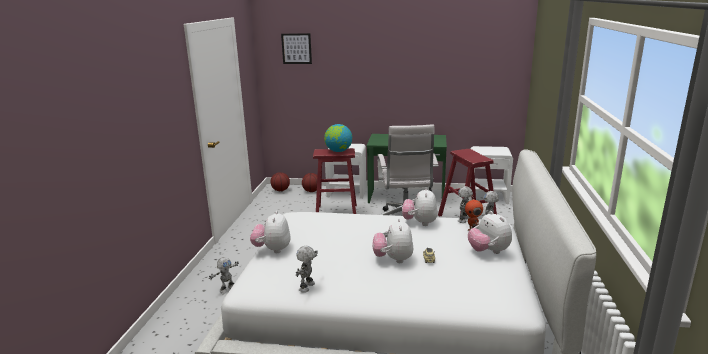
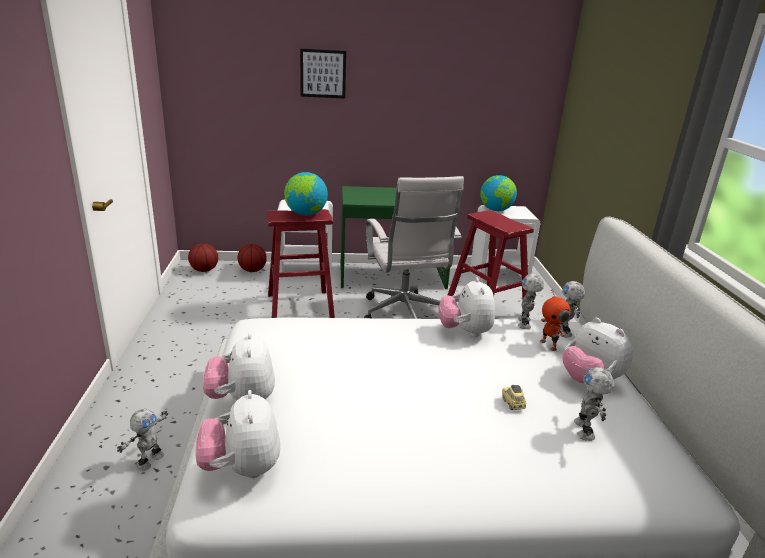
camera: 15 degrees left, 5 degrees up
(296, 48) = (227, 50): picture -> picture (323, 73)
(307, 287) = (333, 482): toy robot -> toy robot (585, 430)
(393, 259) = (457, 406): plush toy -> plush toy (241, 468)
(481, 149) = (495, 210): none -> globe

